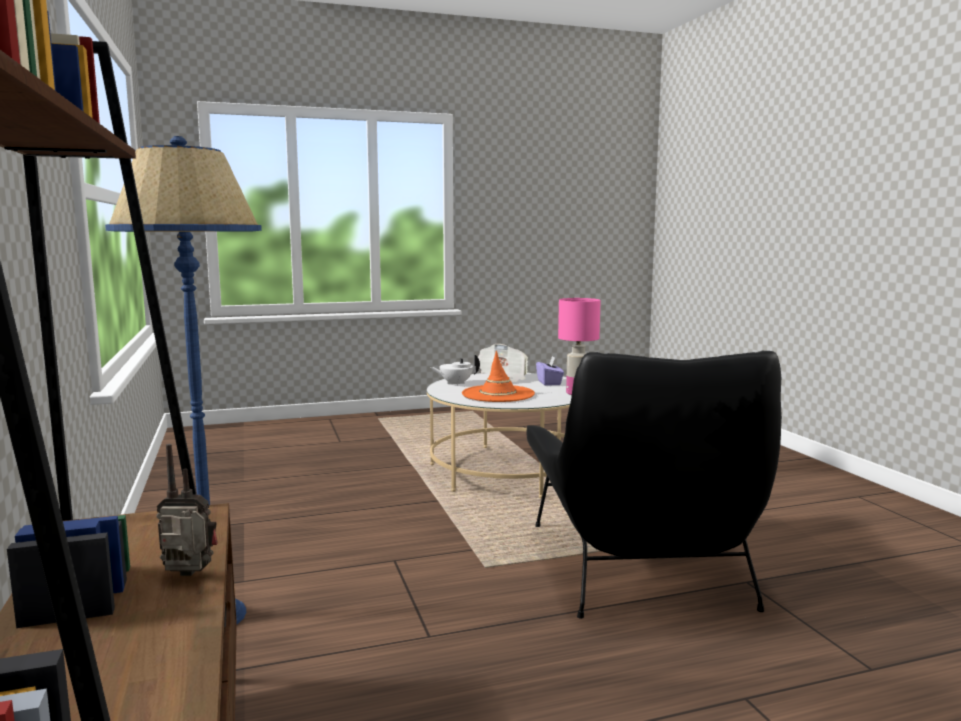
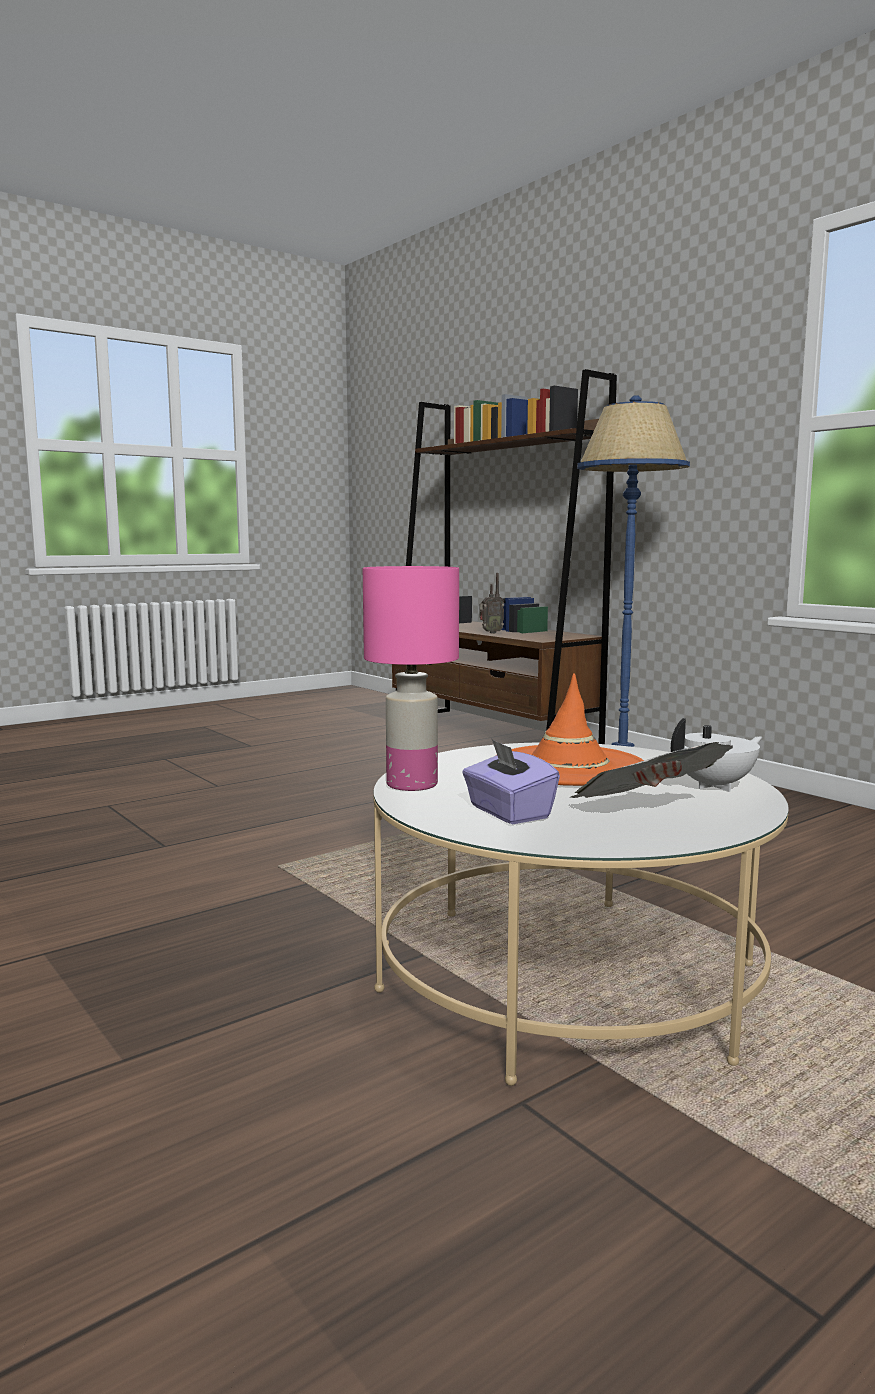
camera: 160 degrees right, 0 degrees up
(640, 564) = (281, 847): black armchair -> none

